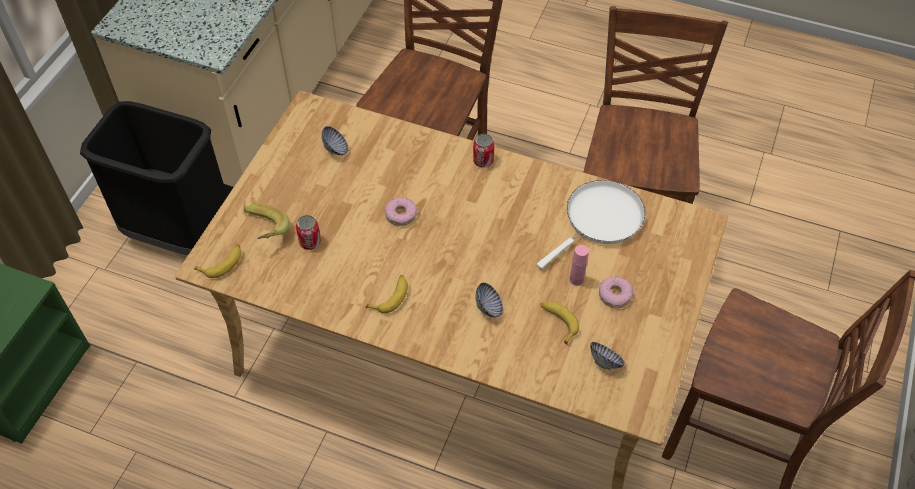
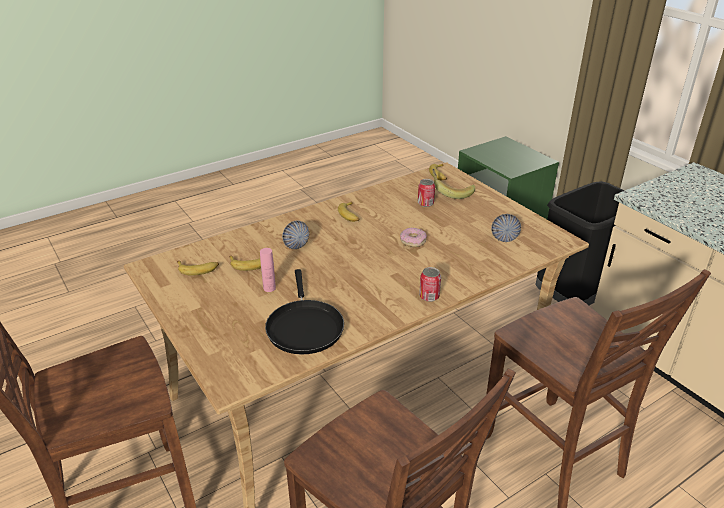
camera: 125 degrees right, 20 degrees down
(600, 220) = (304, 327): white frying pan -> black frying pan
(605, 362) = (198, 269): bowl -> banana
(615, 295) = (235, 299): donut -> none

